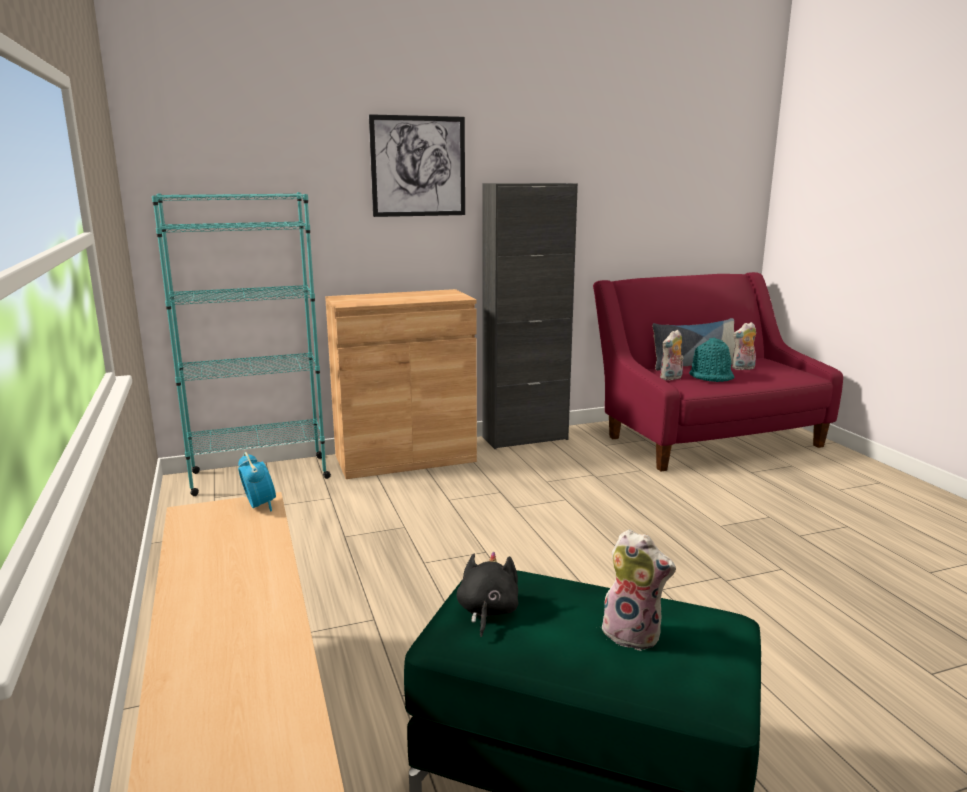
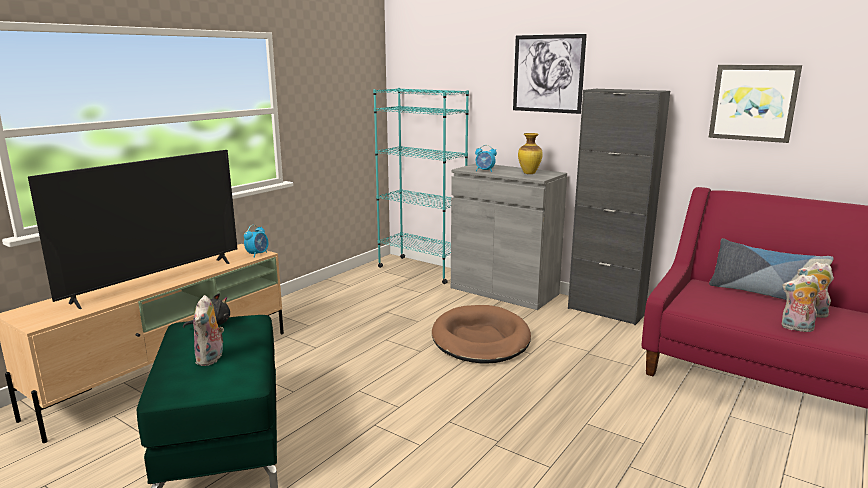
camera: 55 degrees right, 0 degrees up
(246, 617) = (156, 281): none -> television
(379, 302) = (485, 171): none -> alarm clock
(405, 458) = (504, 291): brown cabinet -> grey cabinet
(431, 295) = (529, 173): none -> vase
(502, 510) = (480, 339): none -> brown dog bed
(630, 192) = (753, 103): none -> picture
(671, 378) = (701, 294): plush toy -> plush toy (796, 328)
(711, 376) = (744, 306): turquoise hat -> none

